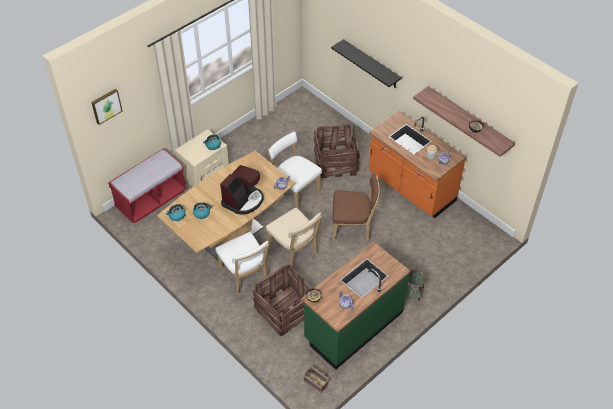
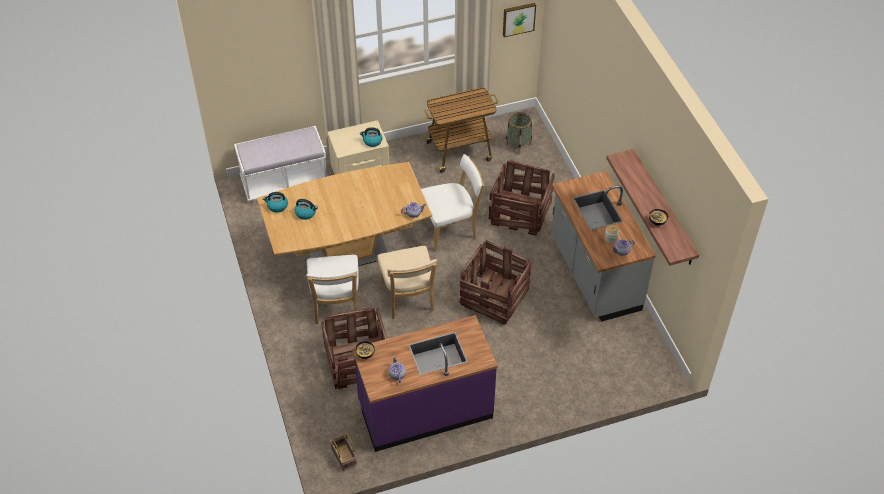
camera: 25 degrees right, 0 degrees up
(106, 106) = (242, 52): picture -> picture (518, 18)
(151, 199) = (284, 182): red bench -> white bench
(243, 200) = (360, 215): coffee machine -> none
(268, 134) = (460, 151): none -> cart
(295, 191) = (451, 229): white chair -> white chair turned 90 degrees clockwise
(353, 228) = (494, 297): brown chair -> crate
(353, 325) = (425, 410): green counter -> purple counter
(371, 64) = (591, 101): black shelf -> none
(411, 188) = (593, 275): orange counter -> grey counter
(412, 296) = (516, 403): basket -> basket (518, 144)

